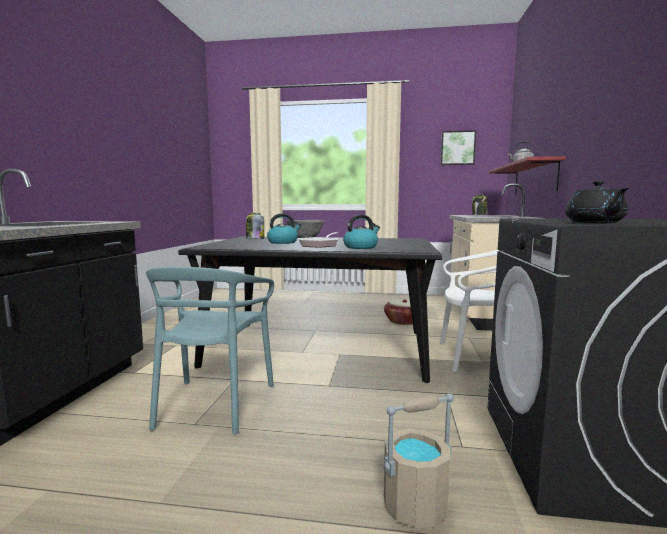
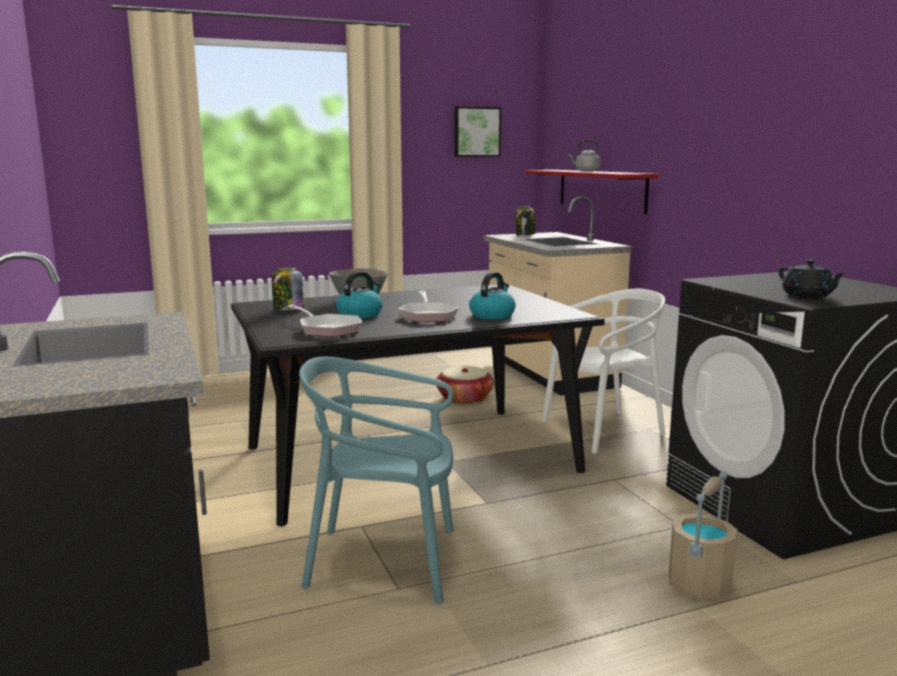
camera: 30 degrees left, 5 degrees up
(214, 404) = (384, 561): turquoise chair -> turquoise chair turned 120 degrees clockwise
(242, 245) = (327, 329): none -> frying pan

